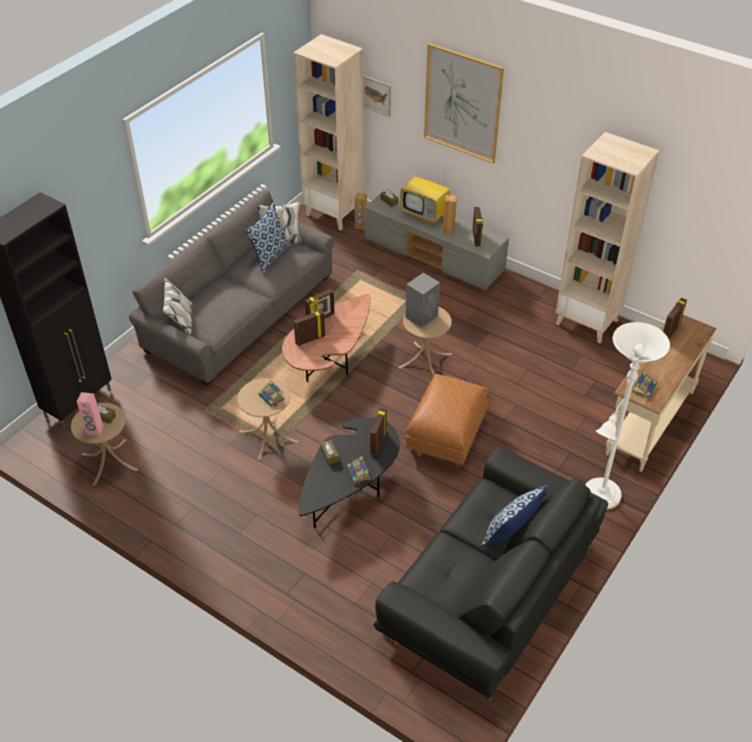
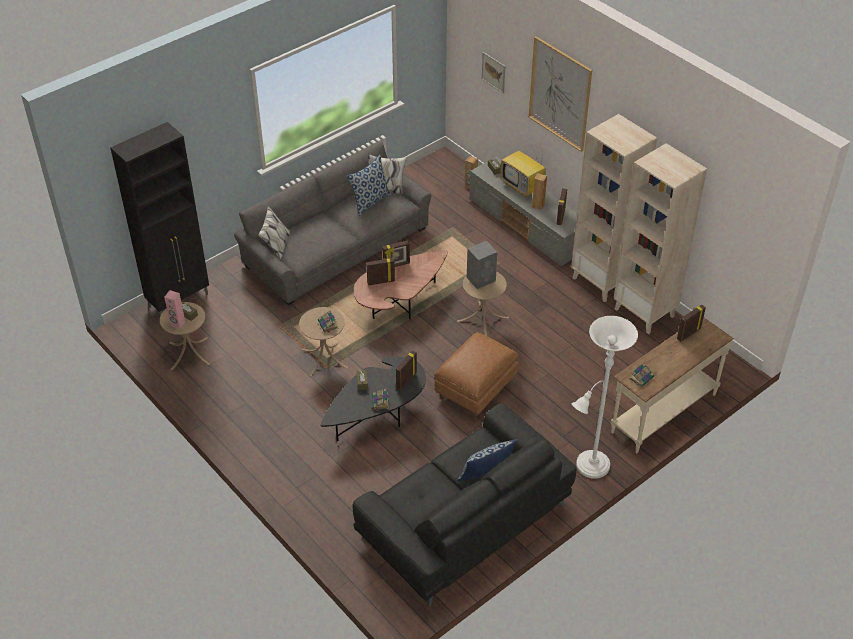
camera: 15 degrees right, 0 degrees up
(334, 213) = (451, 171): beige bookcase -> beige bookcase (602, 281)

